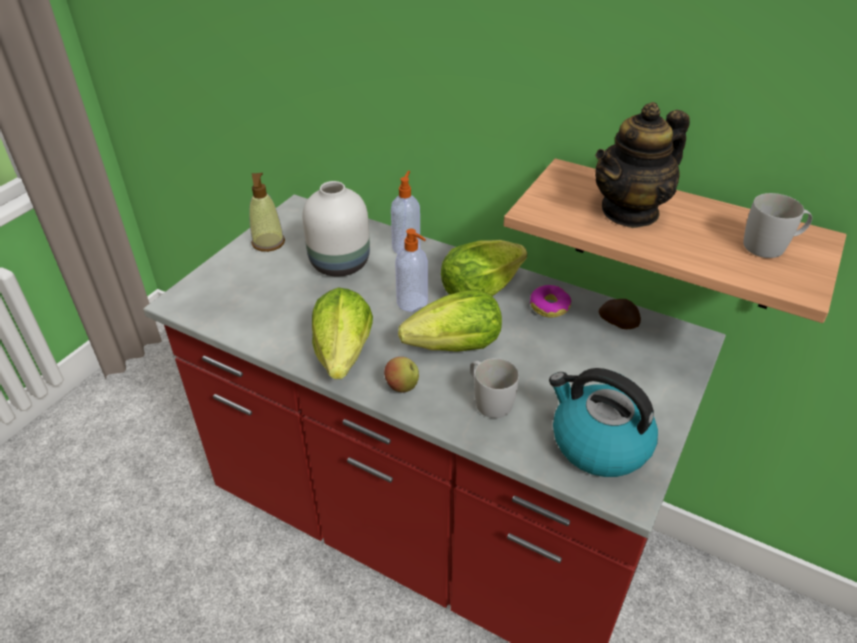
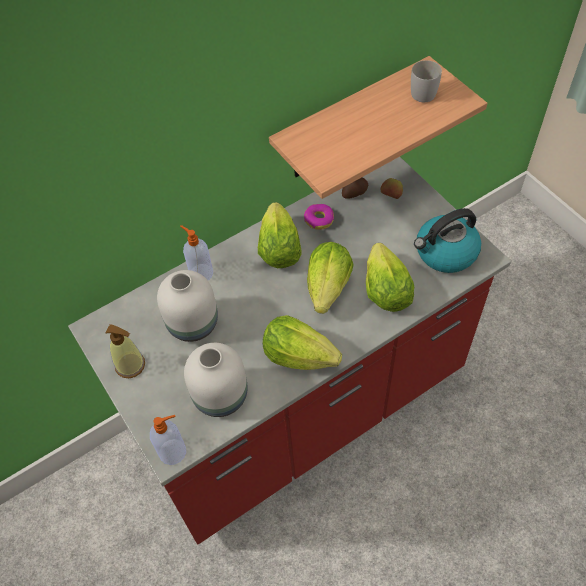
camera: 60 degrees left, 15 degrees up
(262, 313) = (222, 395): none -> white vase
(402, 387) = (349, 332): apple -> apple (391, 196)
(413, 302) = (269, 294): soap dispenser -> soap dispenser (173, 451)
(488, 400) = (385, 290): white mug -> lettuce
(630, 211) = (355, 131): teapot -> none

